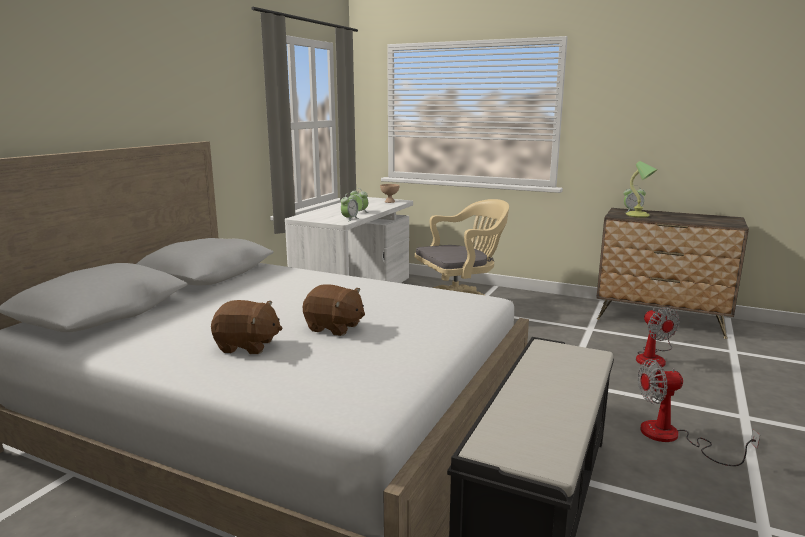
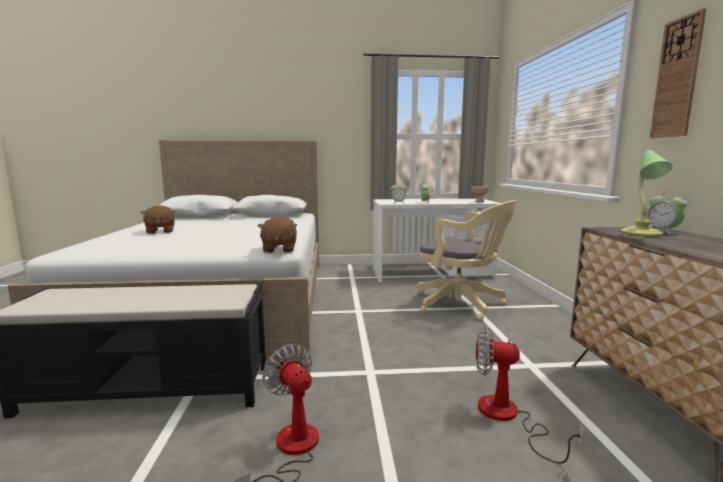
camera: 60 degrees right, 5 degrees down
(334, 328) = (195, 236): brown plush toy -> brown plush toy (279, 249)
(612, 106) = (677, 78): none -> wall clock
(653, 358) = (508, 417): fan -> fan turned 60 degrees clockwise

